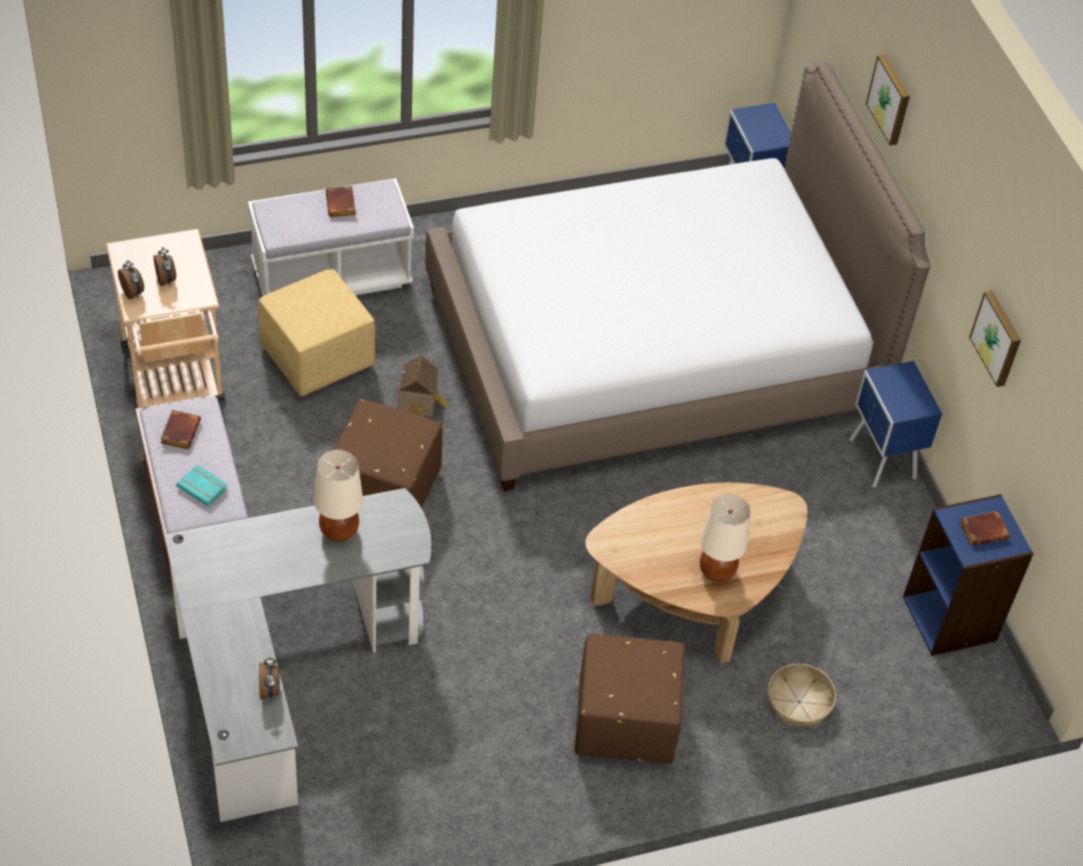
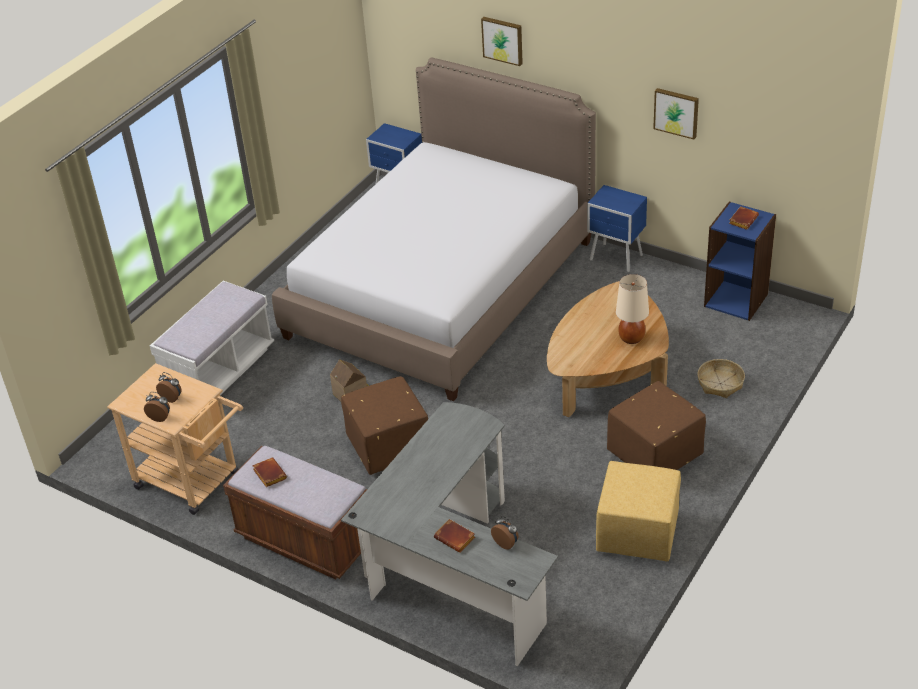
camera: 35 degrees left, 10 degrees down
(204, 488) = (322, 490): turquoise book -> none
(318, 359) = (265, 414): yellow ottoman -> yellow ottoman (639, 533)
(338, 530) = (436, 446): beige table lamp -> none
(342, 205) = (211, 310): brown book -> brown book (456, 538)

